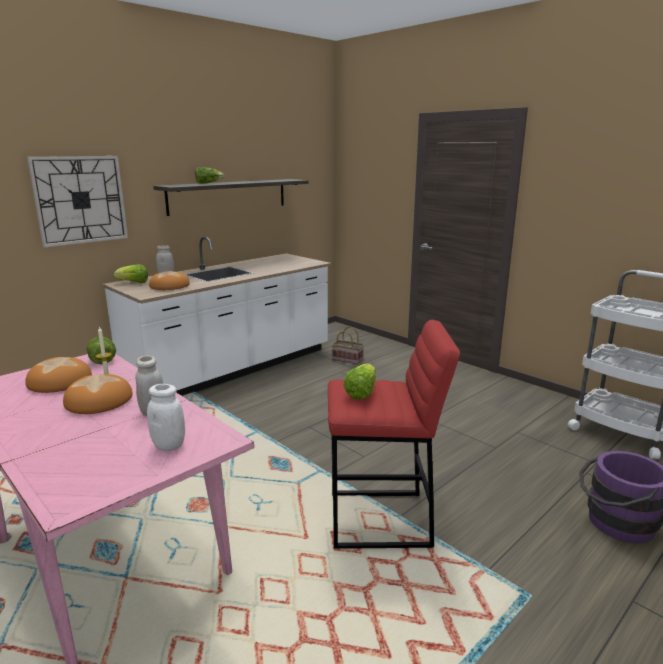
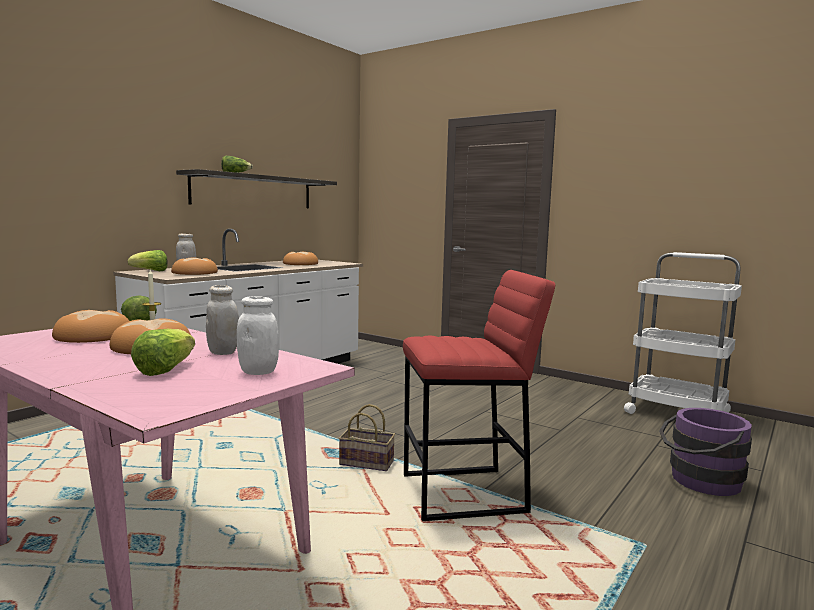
camera: 10 degrees left, 10 degrees down
(80, 200) = (95, 175): wall clock -> none
(271, 265) = (300, 264): none -> bread
(348, 359) = (382, 367): basket -> basket (368, 463)
(361, 392) = (446, 341): lettuce -> lettuce (165, 370)

